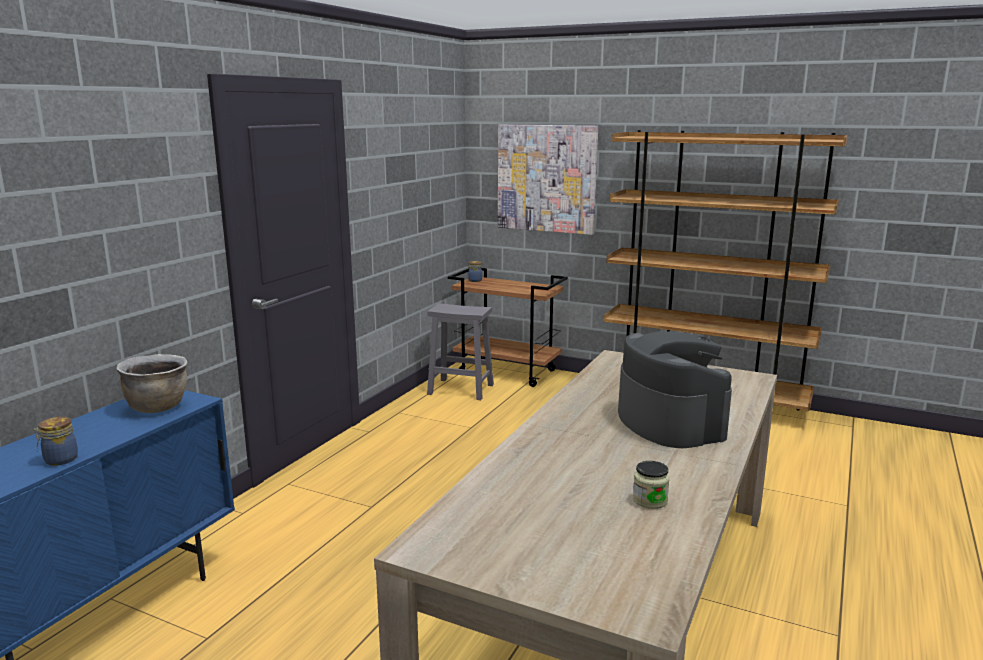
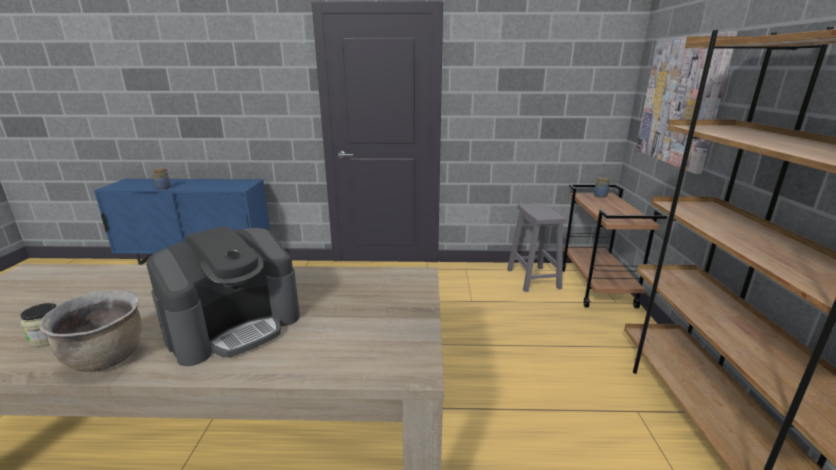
camera: 65 degrees right, 5 degrees up
(158, 407) = (229, 185): brown cooking pot -> brown cooking pot (107, 358)

